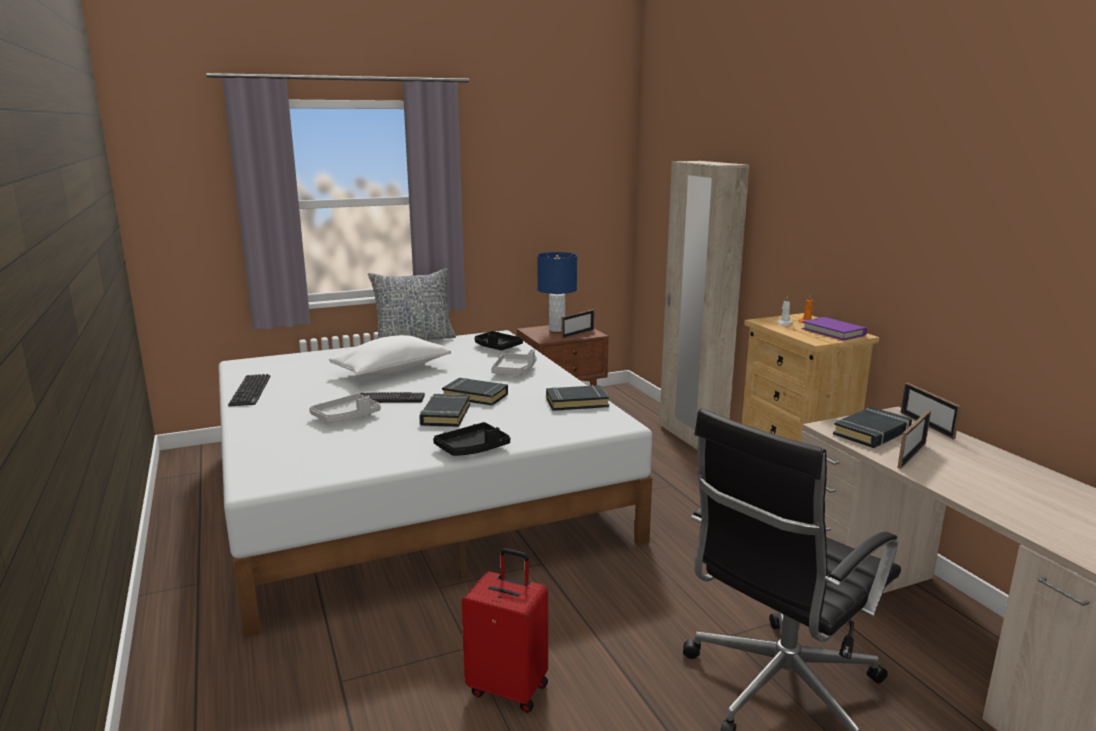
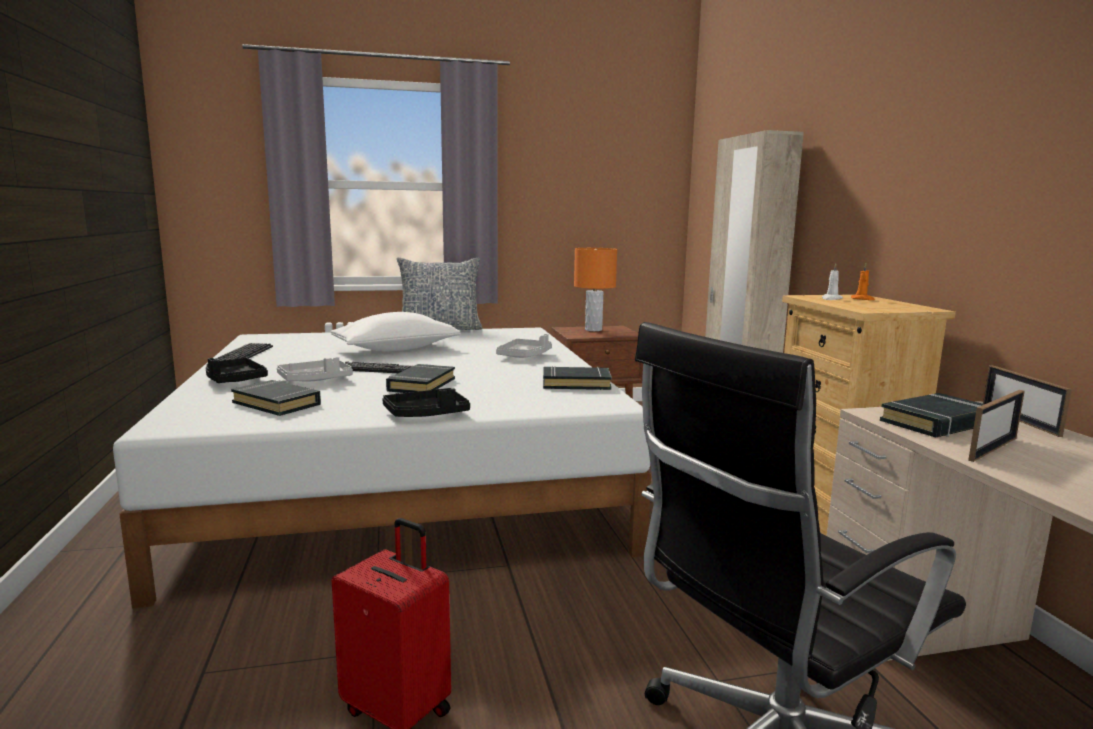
camera: 10 degrees right, 5 degrees down
(475, 396) = (467, 372): black book -> black book (277, 403)
(497, 347) = (519, 338): black tray -> black tray (234, 380)
(556, 329) = (593, 329): blue table lamp -> orange table lamp
(577, 334) = (613, 333): picture frame -> none
(833, 332) = (893, 306): purple book -> none

